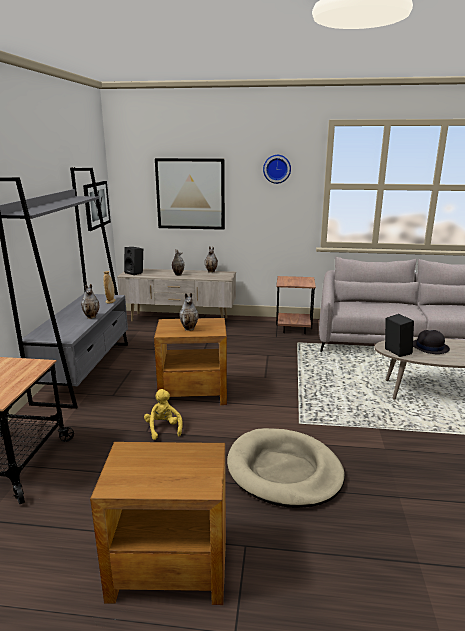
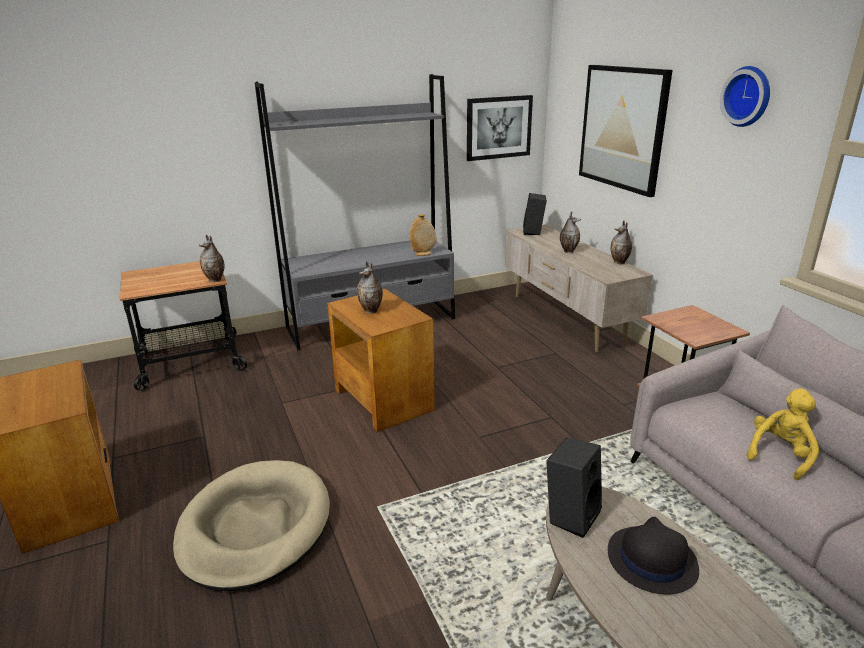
camera: 60 degrees right, 5 degrees up
(92, 317) = (368, 262): vase -> vase (215, 280)
(163, 428) = (294, 410): yellow plush toy -> yellow plush toy (780, 455)

